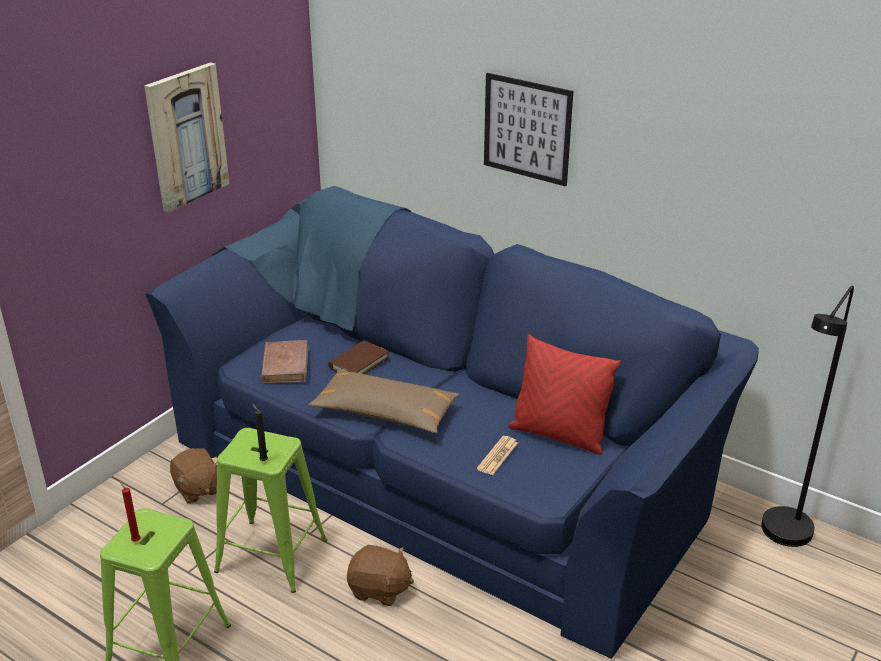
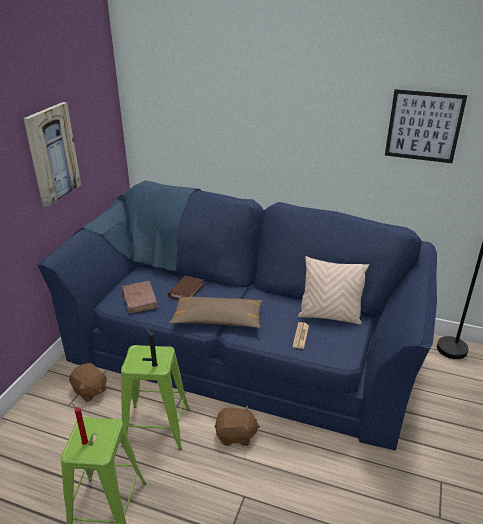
camera: 15 degrees left, 0 degrees up
(527, 129) = (275, 129): picture -> picture (424, 126)
(559, 435) = (329, 316): red pillow -> beige pillow

